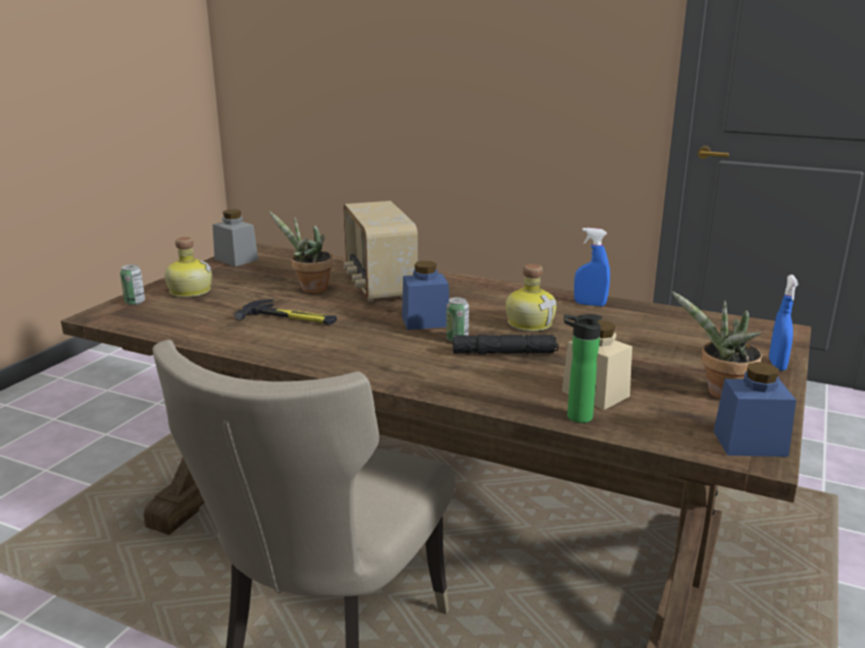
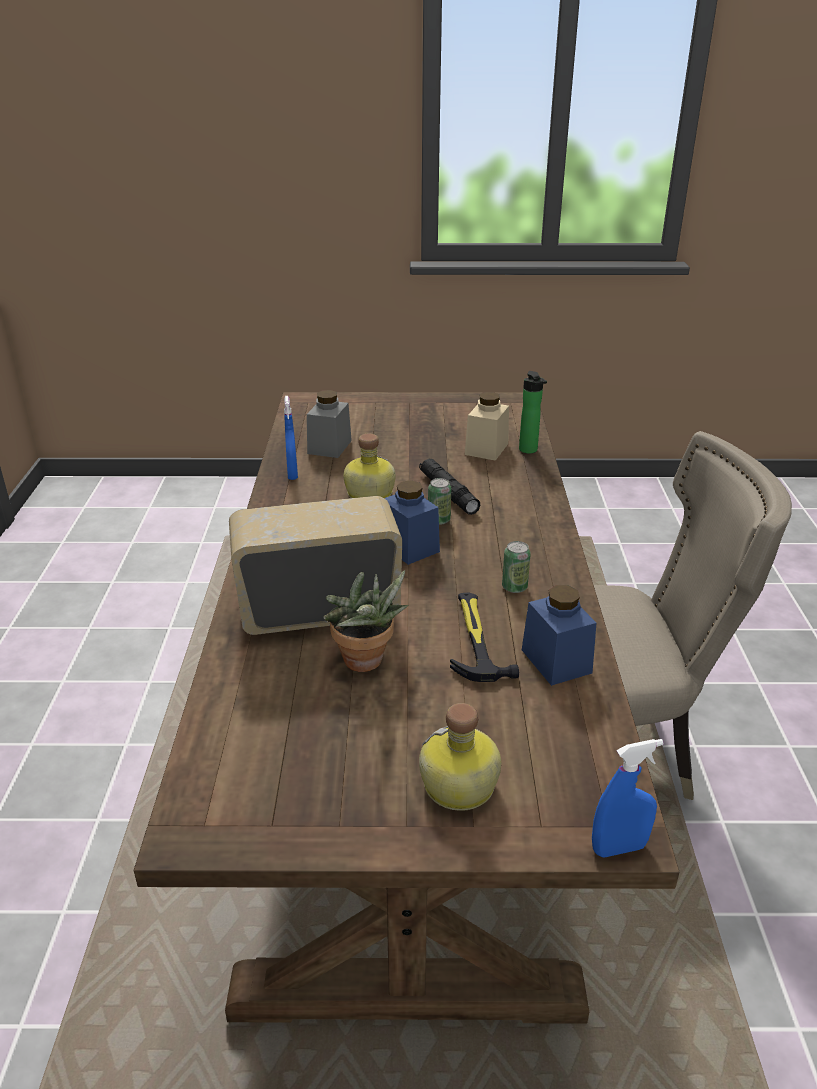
camera: 115 degrees left, 10 degrees up
(135, 302) = (548, 825): can -> can (514, 587)
(236, 259) = (267, 819): grey jar -> grey jar (329, 447)
(378, 286) = (319, 610): radio -> radio turned 150 degrees counterclockwise
(720, 393) = (442, 413): potted plant -> none
(750, 443) = (504, 403): blue jar -> blue jar (556, 661)
(777, 365) = (375, 399): blue spray bottle -> blue spray bottle (619, 848)

